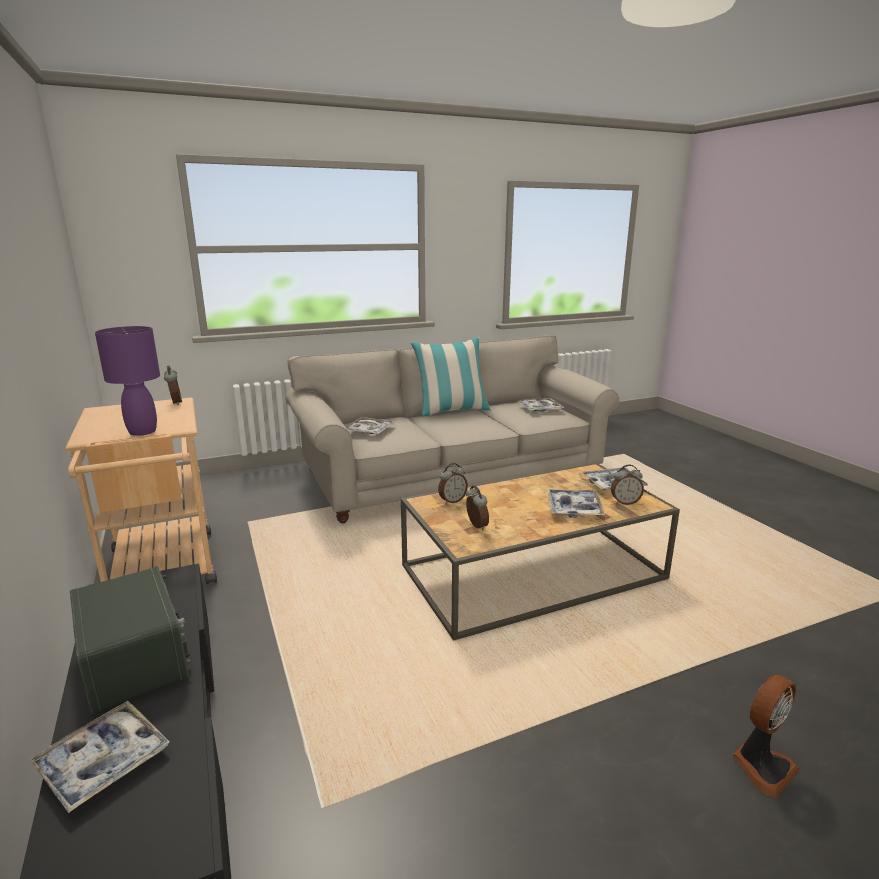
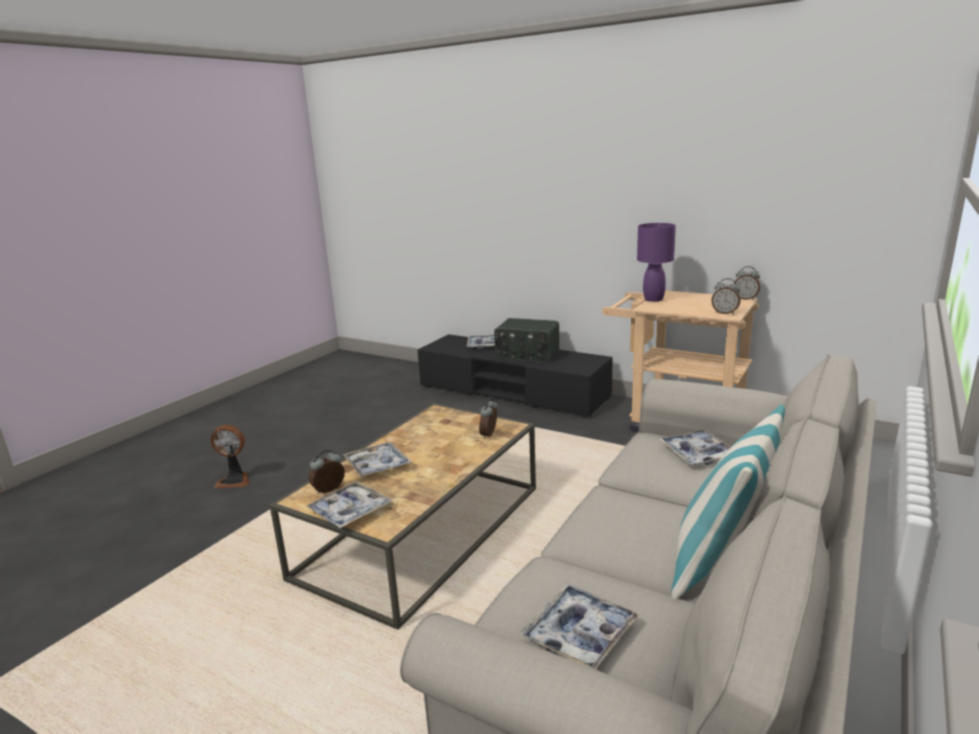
camera: 145 degrees right, 0 degrees up
(475, 526) = (445, 424): alarm clock -> alarm clock (745, 299)
(761, 766) = (235, 480): fan -> fan turned 105 degrees counterclockwise

